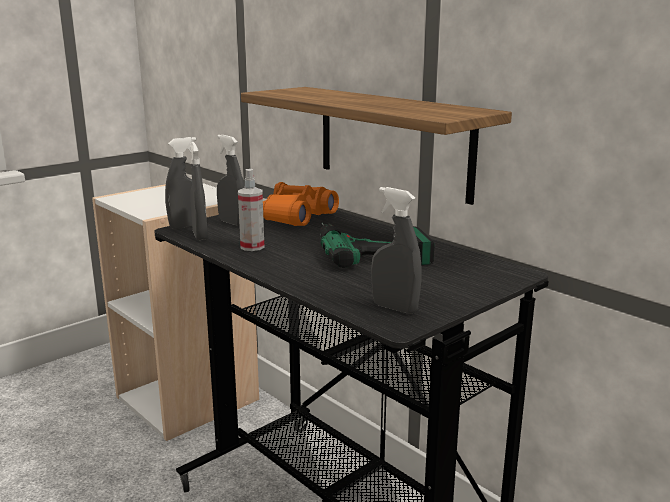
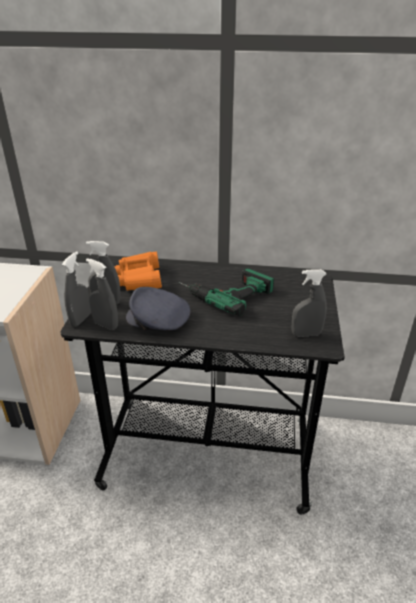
camera: 40 degrees left, 15 degrees up
(252, 247) = (157, 320): spray bottle -> grey cap
(393, 141) = (196, 208): shelf -> none

